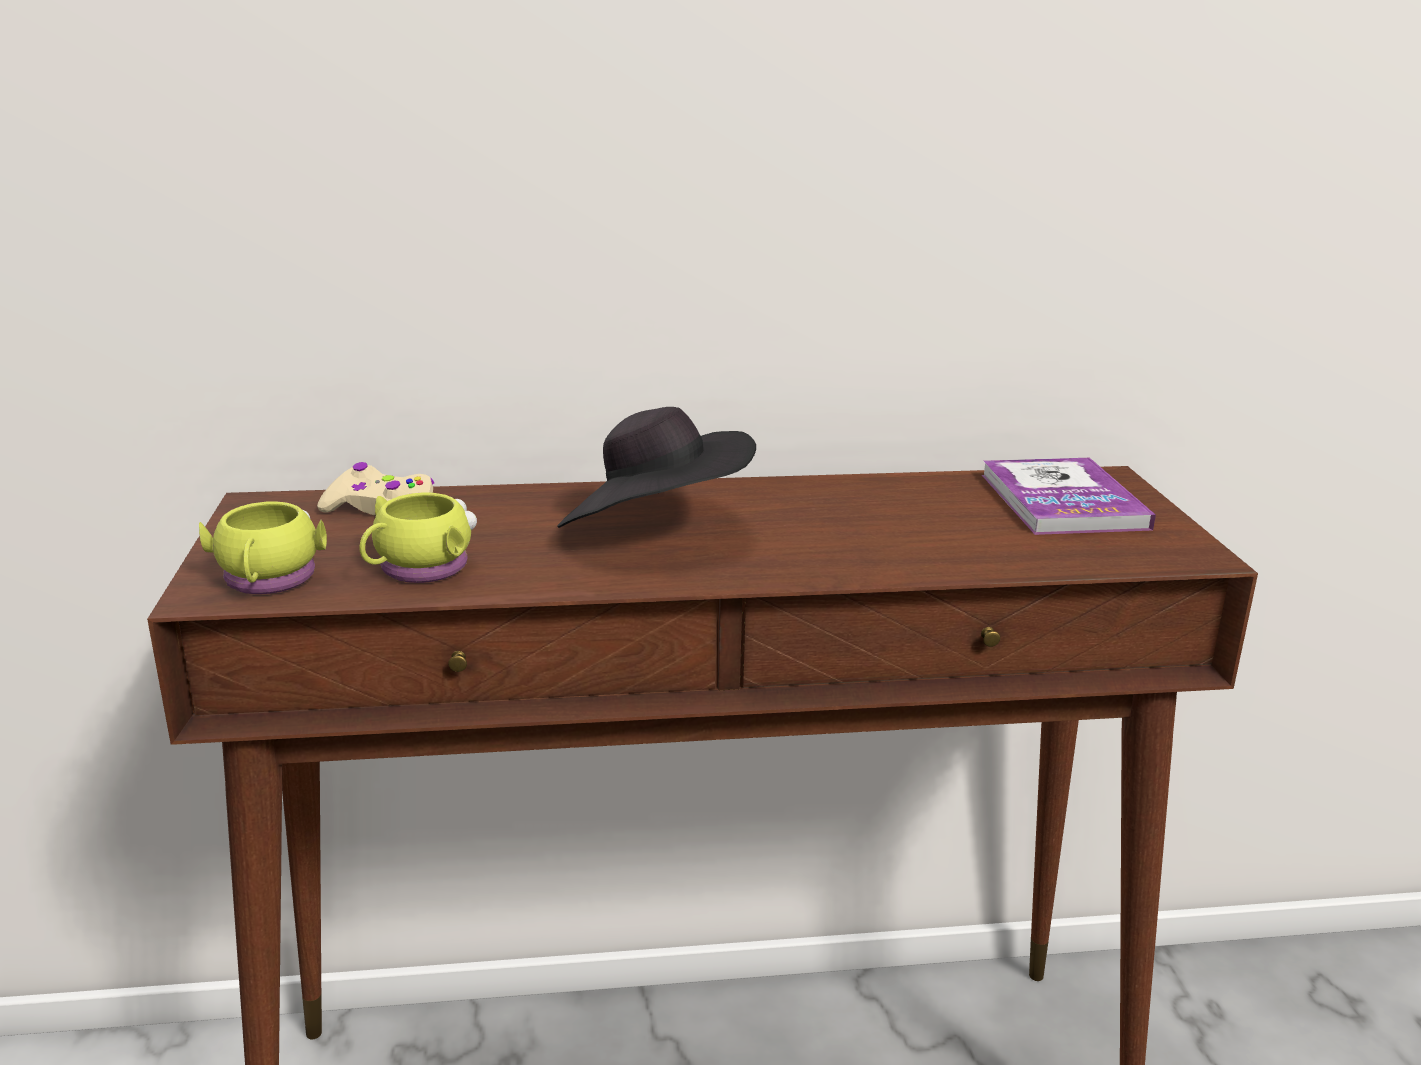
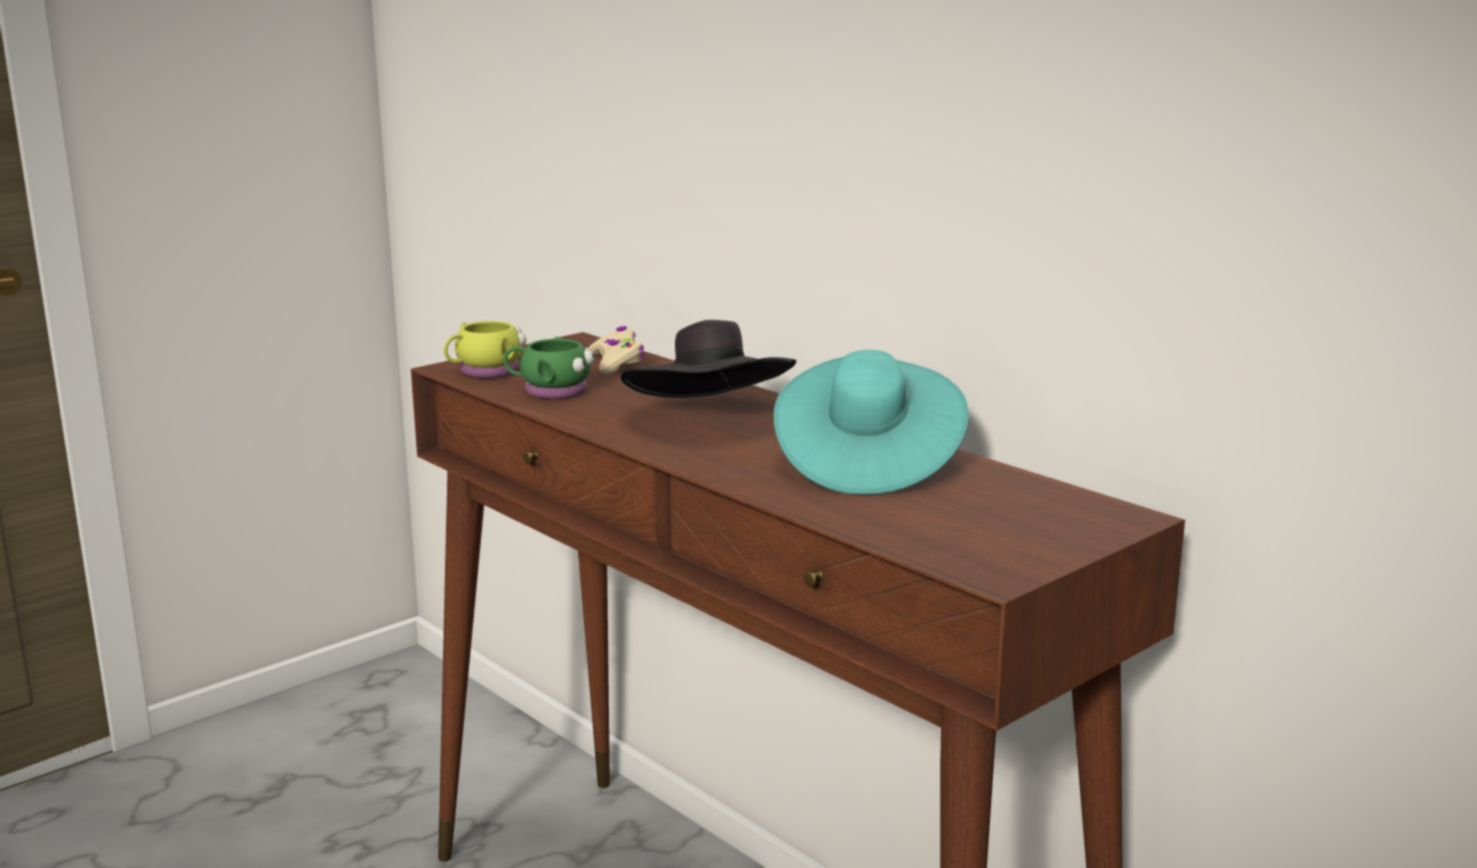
camera: 55 degrees right, 5 degrees down
(417, 569) = (550, 391): yellow mug -> green mug
(880, 513) = (866, 464): none -> turquoise hat
(1062, 501) = (1025, 511): book -> none

